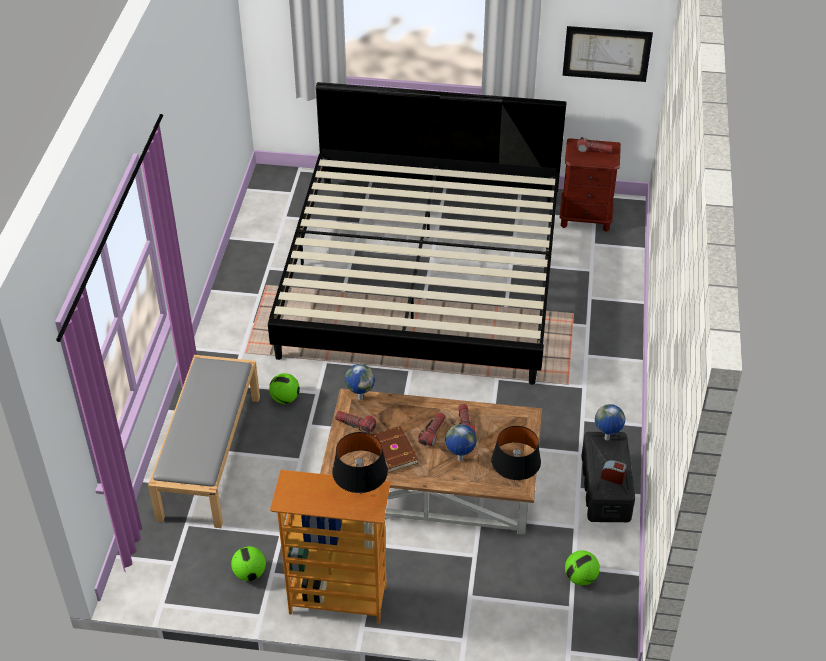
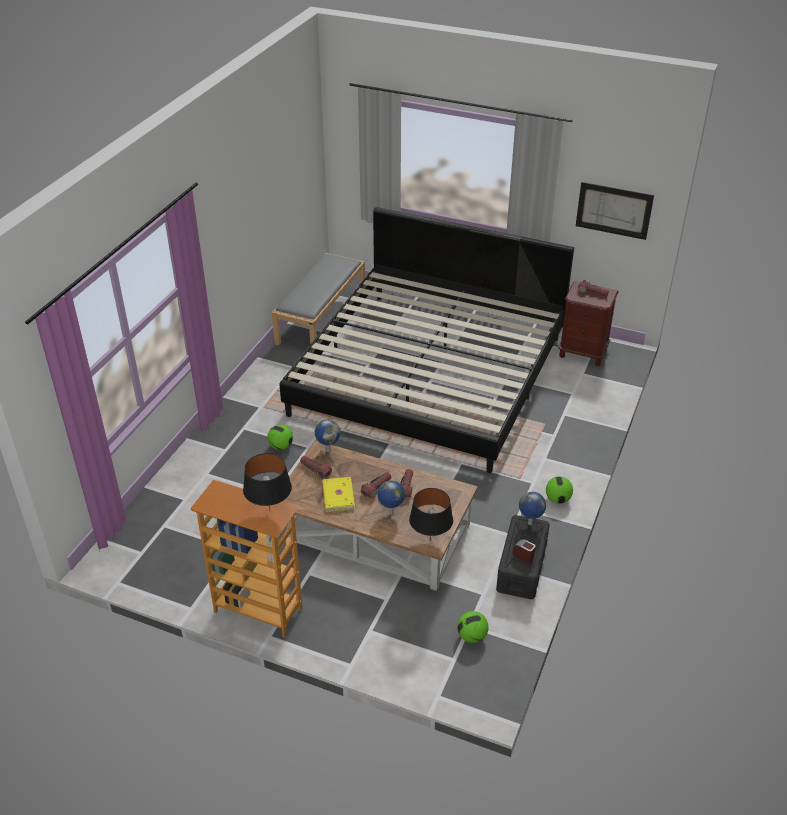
camera: 15 degrees right, 5 degrees down
(209, 455) = (203, 477): grey bench -> grey bench (321, 317)
(250, 573) = (196, 573): football -> football (558, 499)
(393, 452) = (337, 496): brown book -> yellow book

